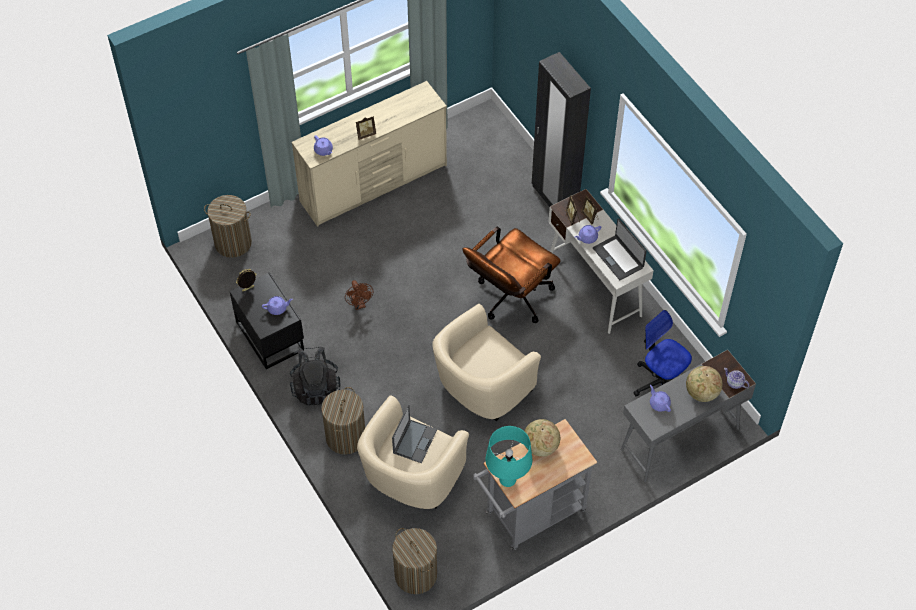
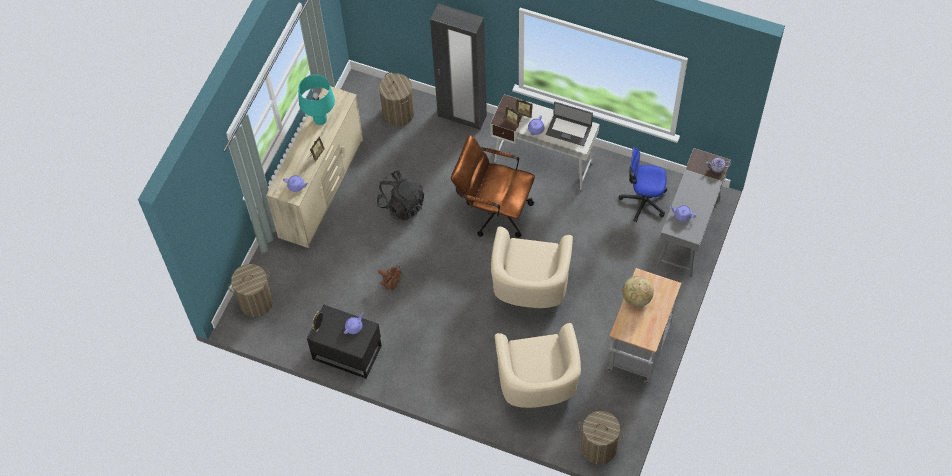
camera: 35 degrees left, 5 degrees up
(316, 387) = (414, 366): black backpack -> black backpack (401, 205)
(345, 437) = (467, 387): laundry basket -> laundry basket (398, 113)
(415, 440) = (534, 354): laptop -> none
(508, 480) = (636, 336): turquoise table lamp -> turquoise table lamp (321, 120)
(509, 299) = (493, 210): brown office chair -> brown office chair turned 105 degrees clockwise
(701, 393) = (702, 189): globe -> none

